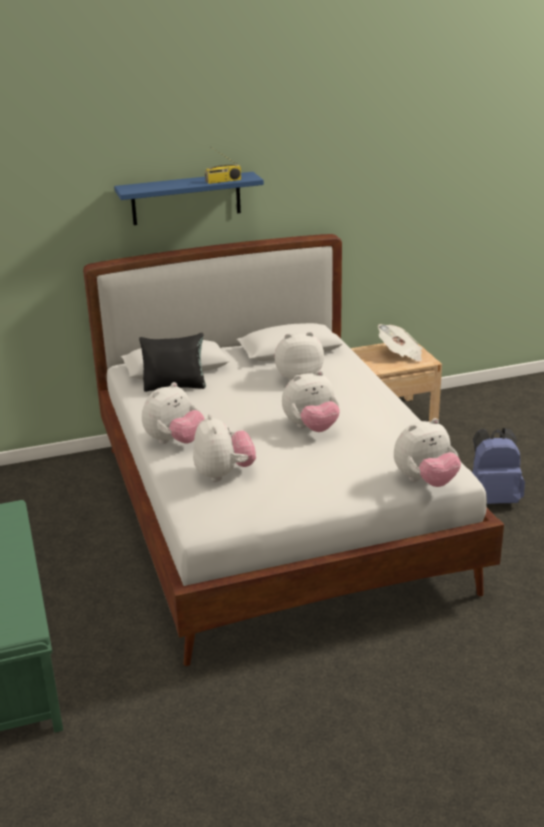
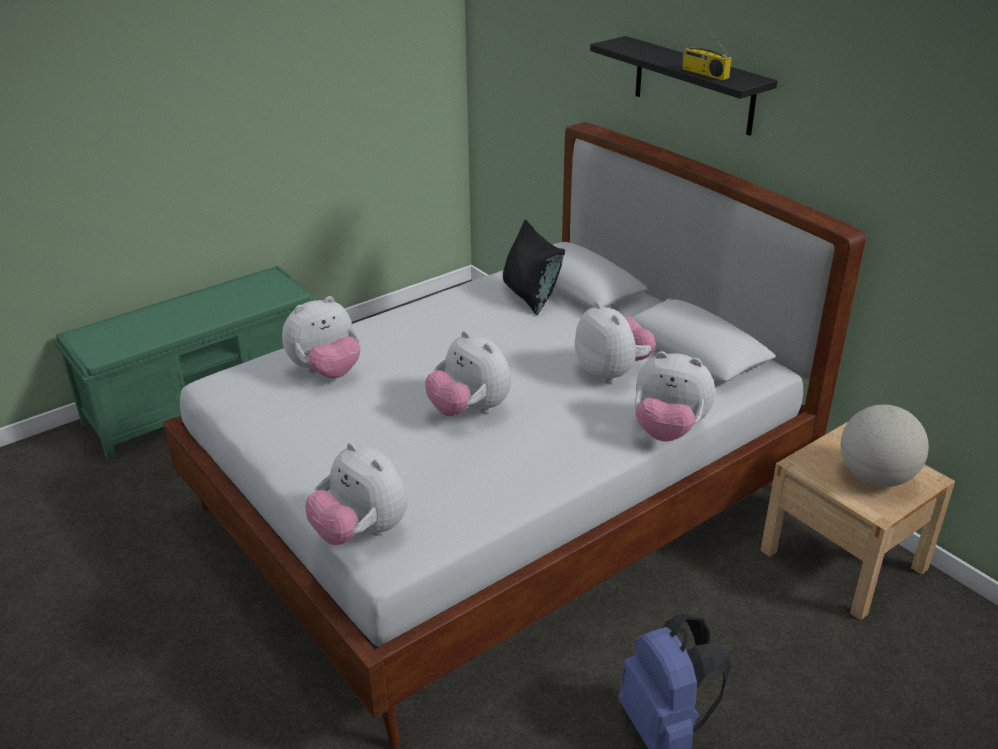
camera: 70 degrees right, 5 degrees up
(174, 441) = (394, 326): plush toy -> plush toy (668, 431)
(186, 198) = (693, 85): blue shelf -> black shelf
(400, 354) = (876, 478): newspaper -> globe

